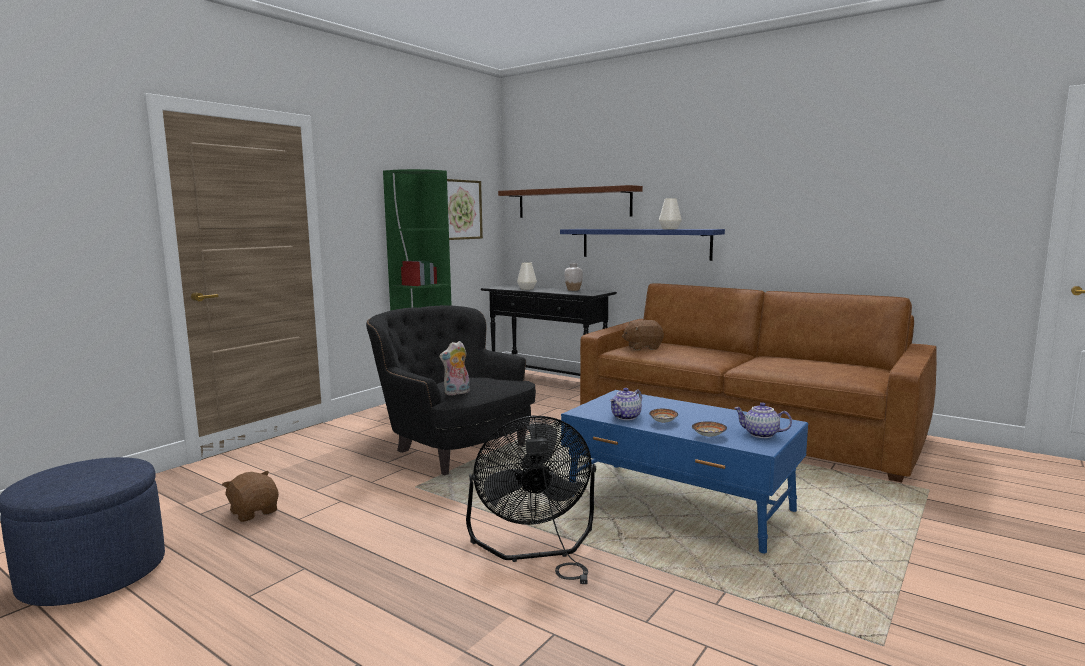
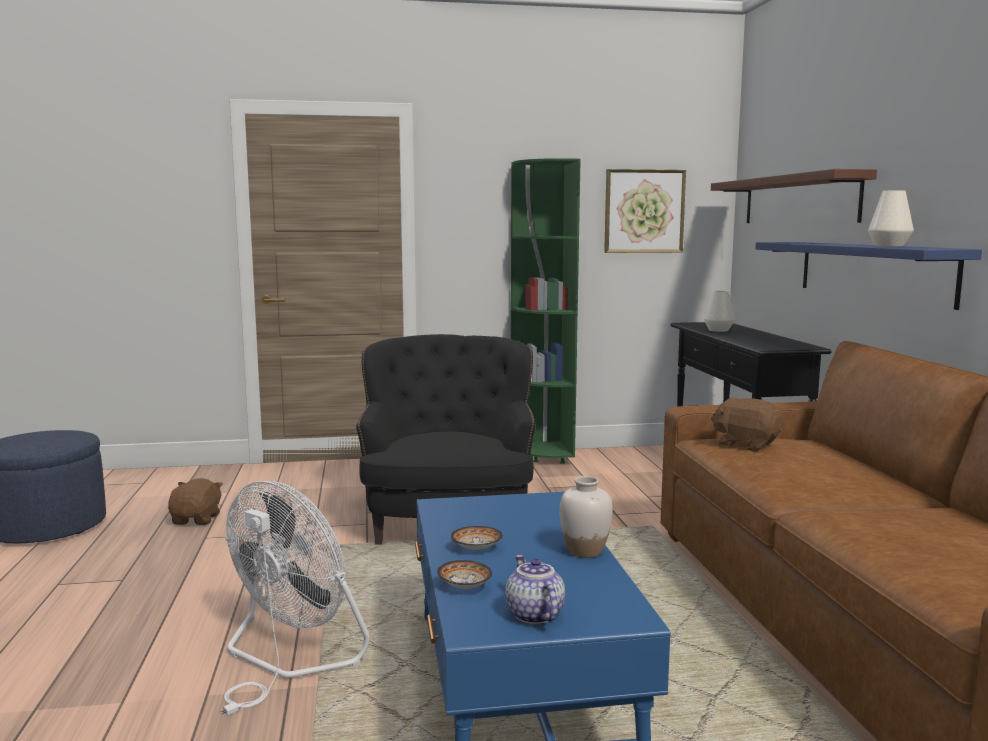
camera: 45 degrees right, 0 degrees up
(457, 393) = (403, 446): plush toy -> none
(541, 548) = (279, 657): black fan -> white fan
(573, 290) = (773, 339): white vase -> white vase (584, 551)
(626, 417) = (459, 527): teapot -> none

